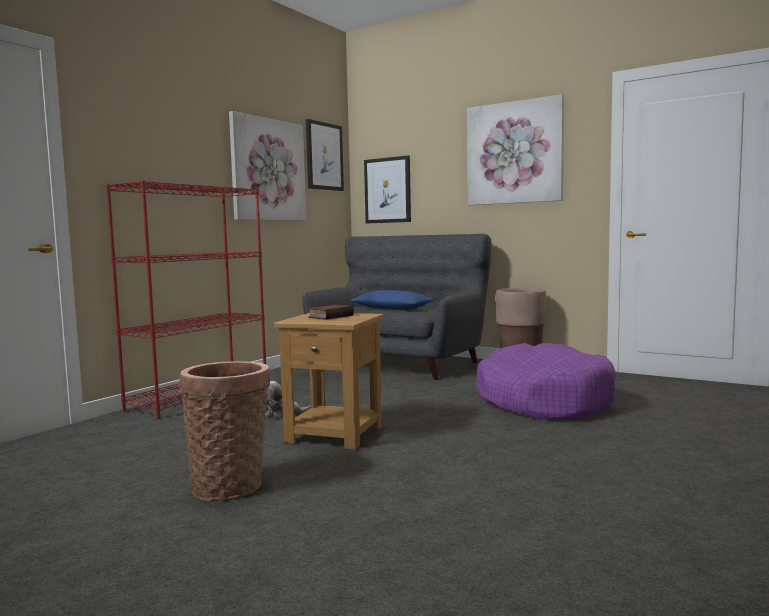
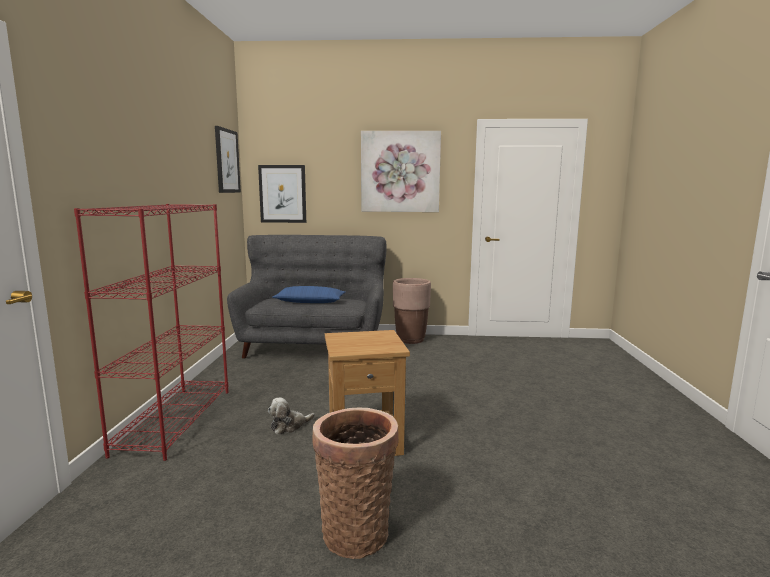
camera: 30 degrees left, 5 degrees up
(268, 170) = (193, 177): picture -> none
(330, 316) = (360, 339): book -> none
(543, 401) = (467, 372): purple dog bed -> none

